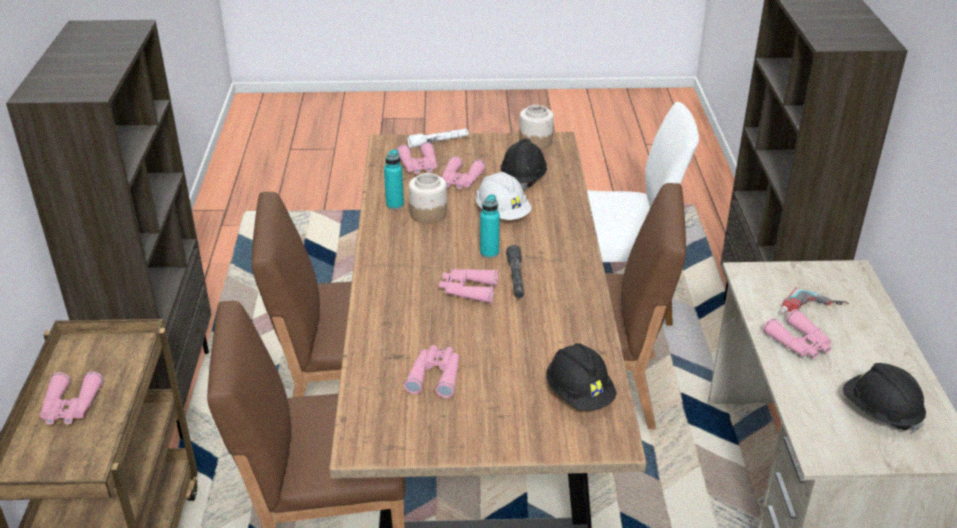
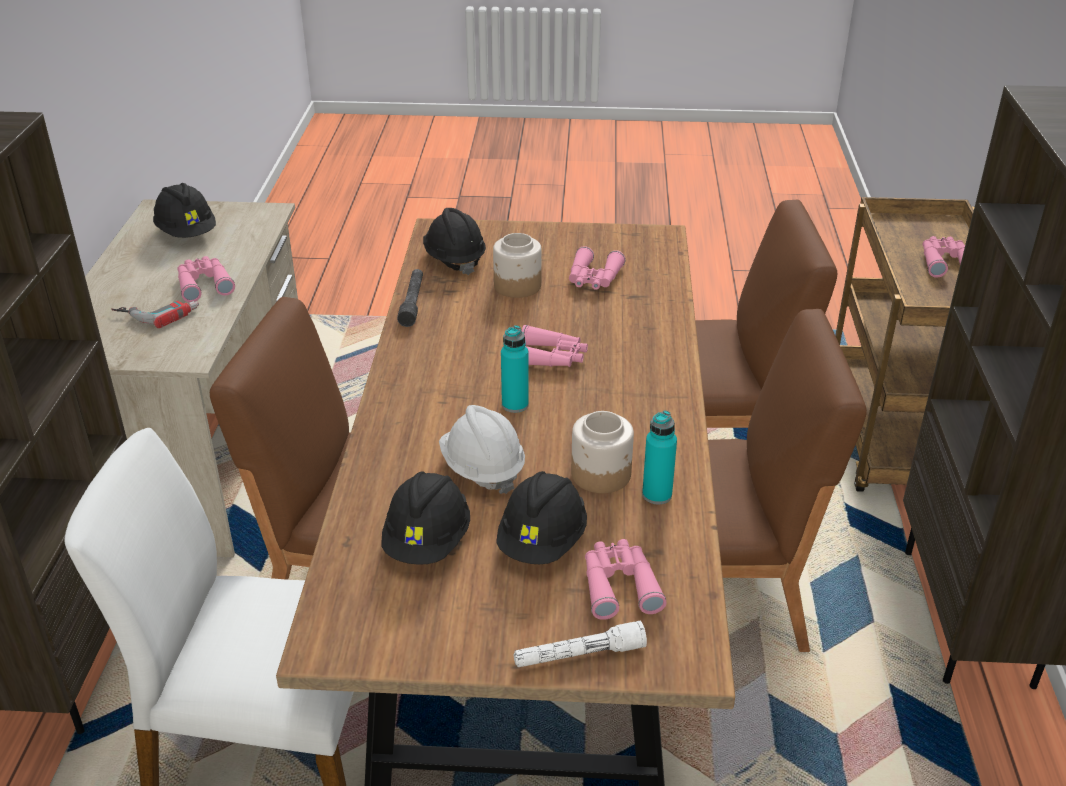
camera: 175 degrees left, 0 degrees up
(460, 181) = (542, 541): pink binoculars -> black hard hat
(516, 278) = (487, 369): grey flashlight -> grey flashlight (412, 303)
(535, 142) = (372, 642): jar -> jar (517, 286)

